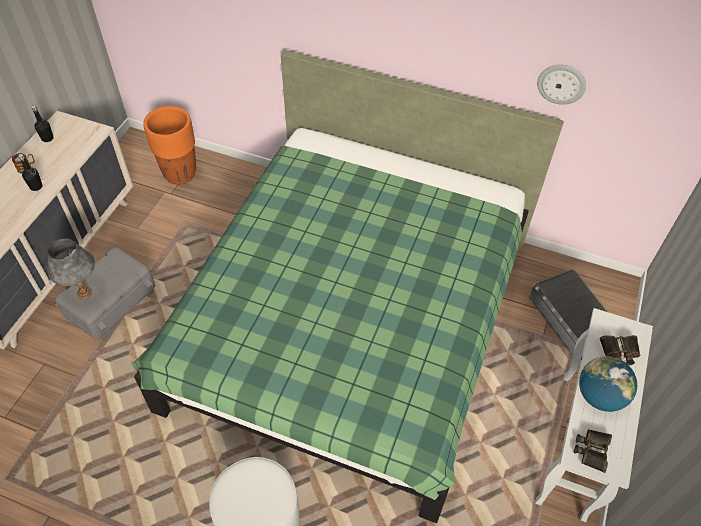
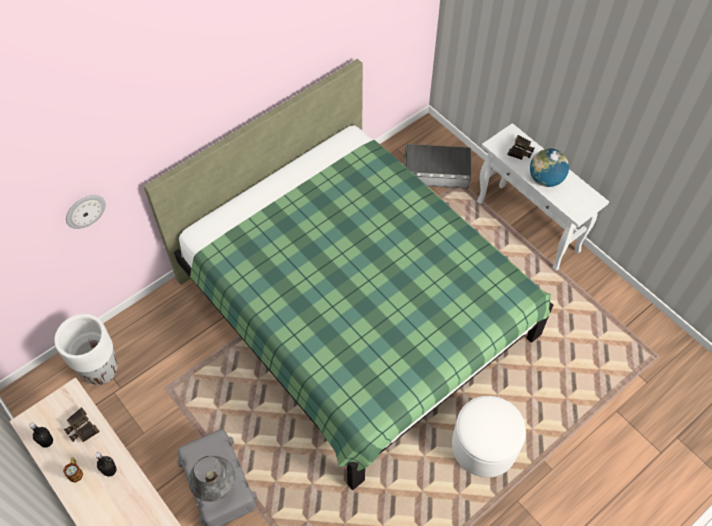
camera: 60 degrees left, 5 degrees up
(180, 174) = (101, 370): orange planter -> white planter
(561, 83) = (346, 37): wall clock -> wall clock (85, 211)
(591, 450) = (578, 205): binoculars -> binoculars (81, 428)

